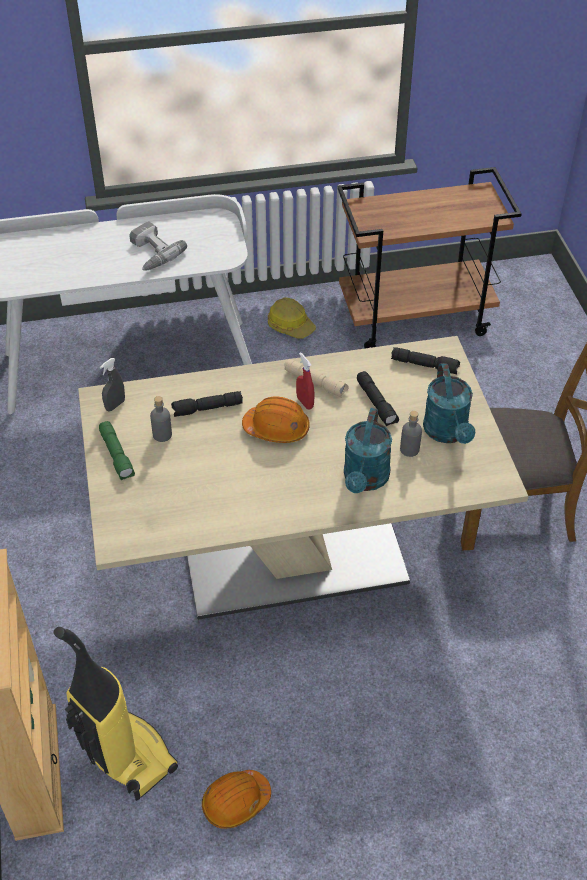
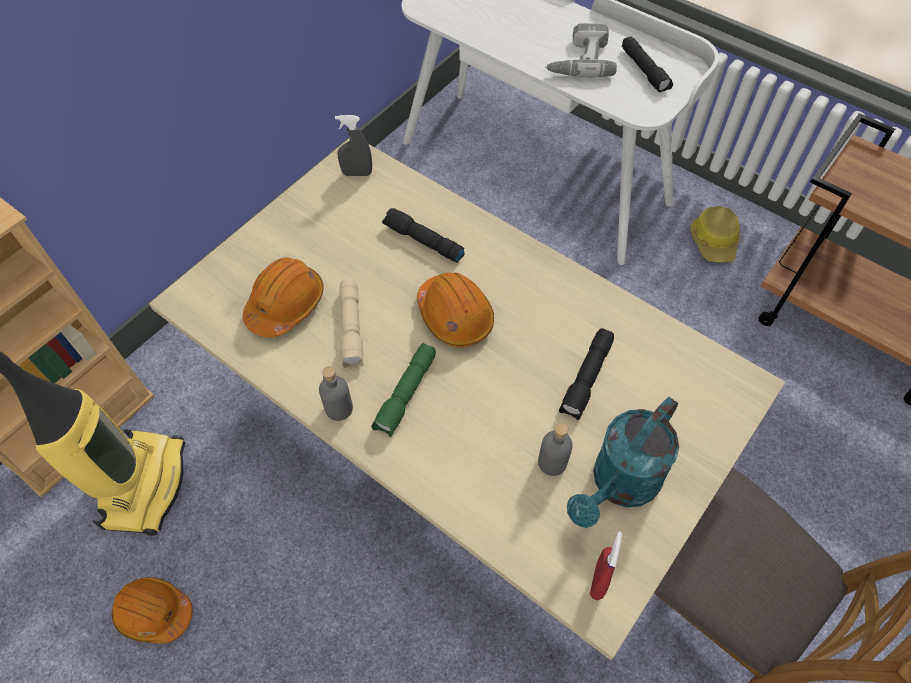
camera: 50 degrees right, 10 degrees up
(117, 455) = (296, 220): green flashlight -> green flashlight (406, 395)
(162, 435) = (354, 233): grey bottle -> grey bottle (339, 408)
(179, 498) = (286, 304): none -> orange hard hat
(305, 402) = (517, 313): red spray bottle -> red spray bottle (598, 580)
(316, 382) = (556, 302): beige flashlight -> beige flashlight (352, 329)
(365, 480) = (462, 450): turquoise watering can -> none
(425, 365) = (699, 383): black flashlight -> black flashlight (645, 71)

